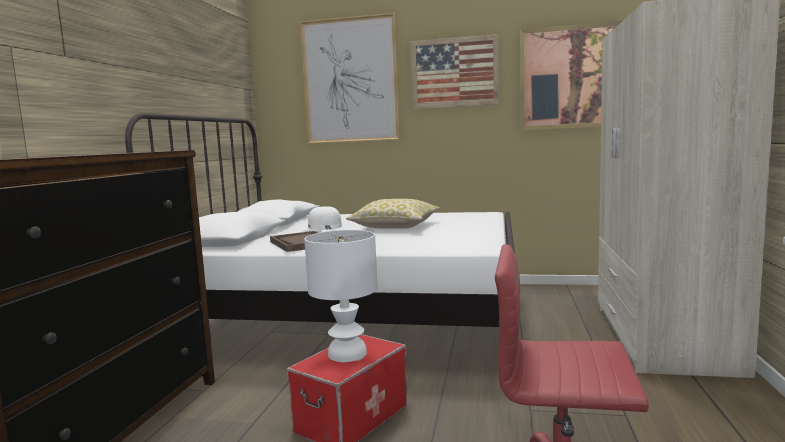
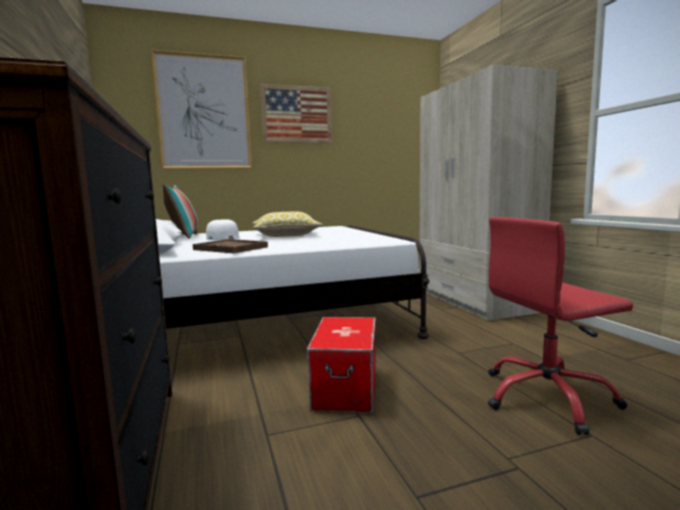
camera: 30 degrees left, 0 degrees up
(306, 220) = (184, 237): none -> pillow
(346, 354) = (341, 330): white table lamp -> none
(571, 77) = (380, 127): picture -> none

